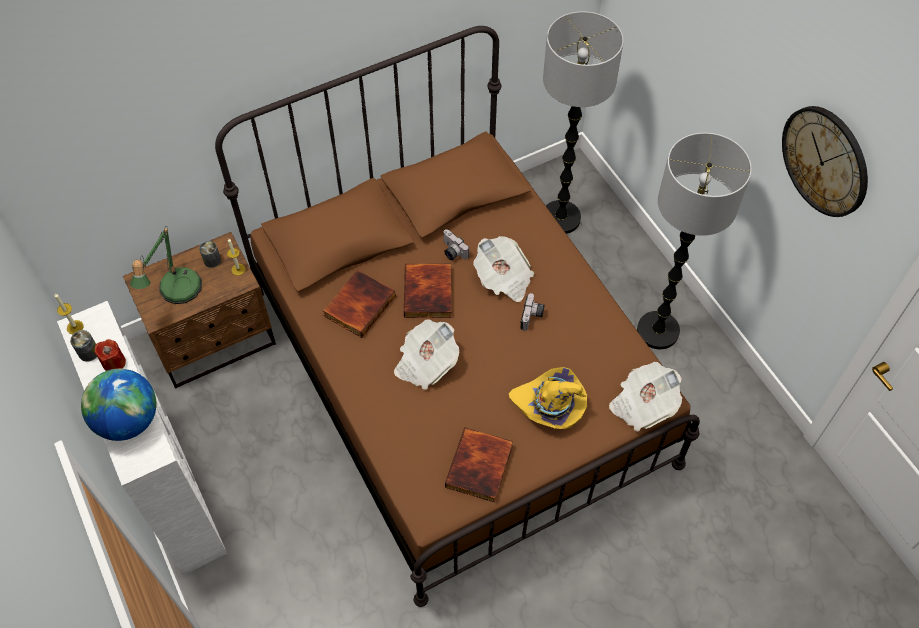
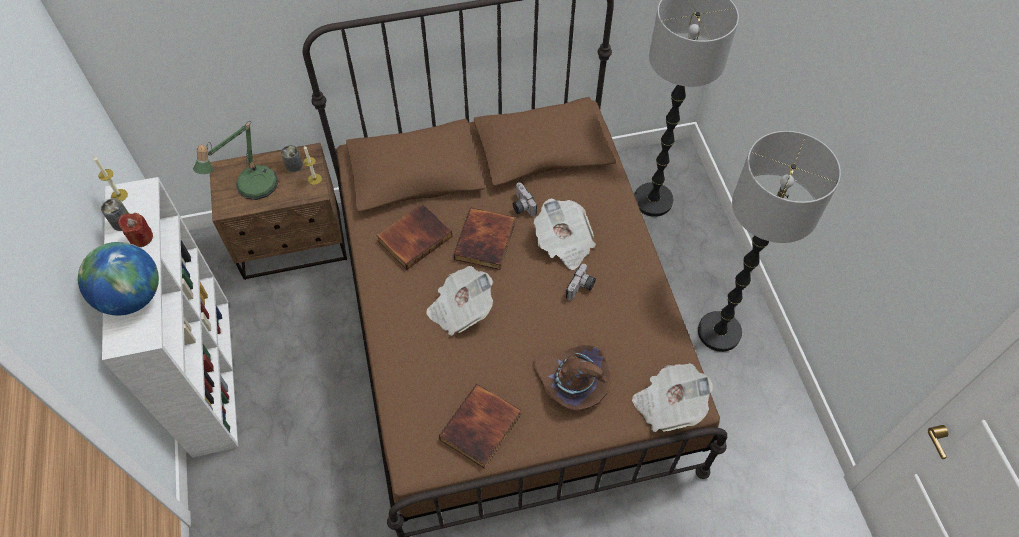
camera: 15 degrees right, 0 degrees up
(550, 405) = (572, 382): yellow hat -> brown hat
(825, 161) = (924, 186): wall clock -> none

